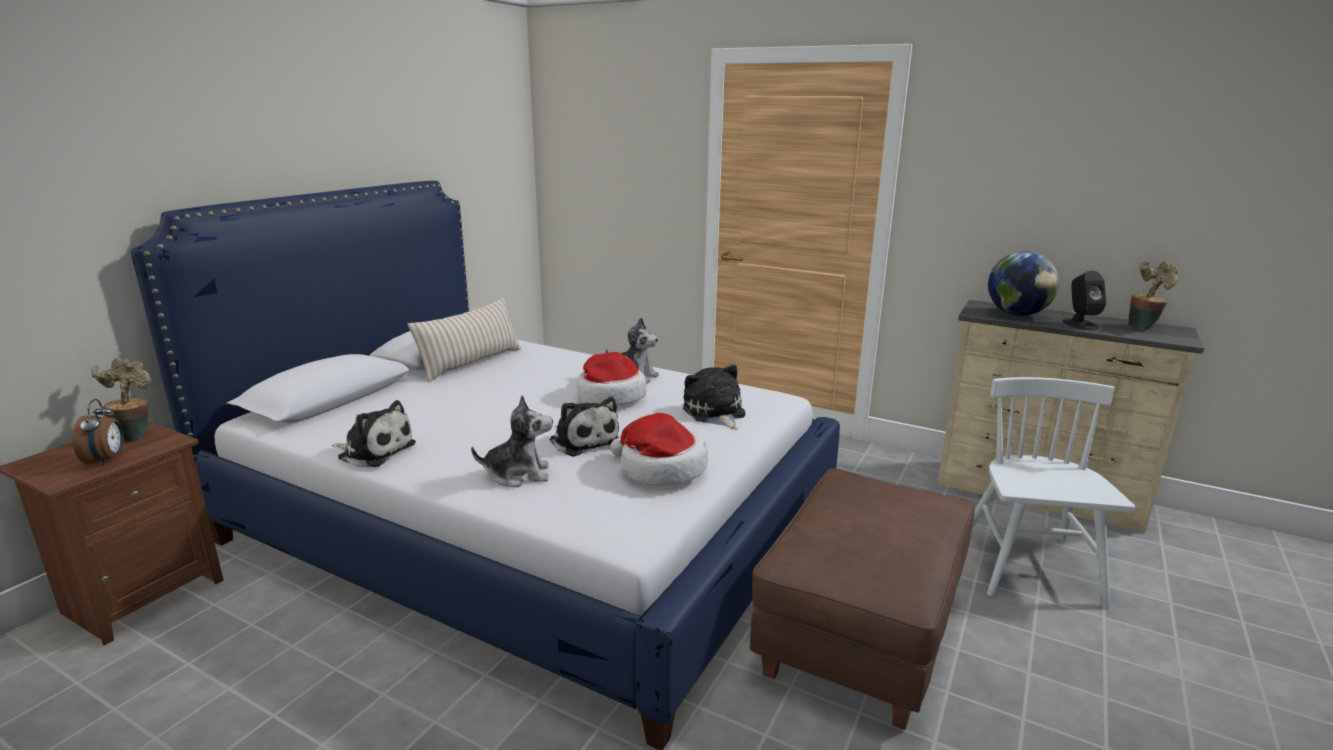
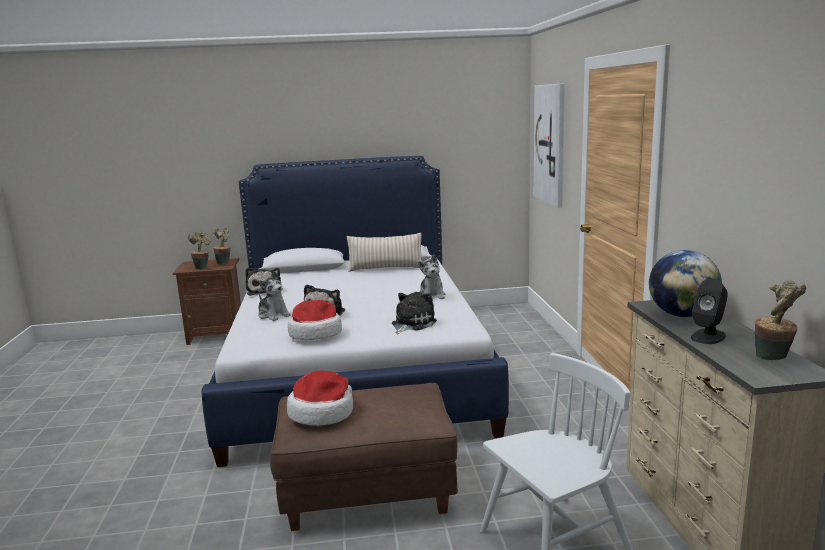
camera: 55 degrees right, 5 degrees down
(107, 460) = (202, 267): alarm clock -> potted plant
(610, 396) = (393, 300): hat -> hat (322, 412)
(611, 158) = (551, 144): none -> picture

